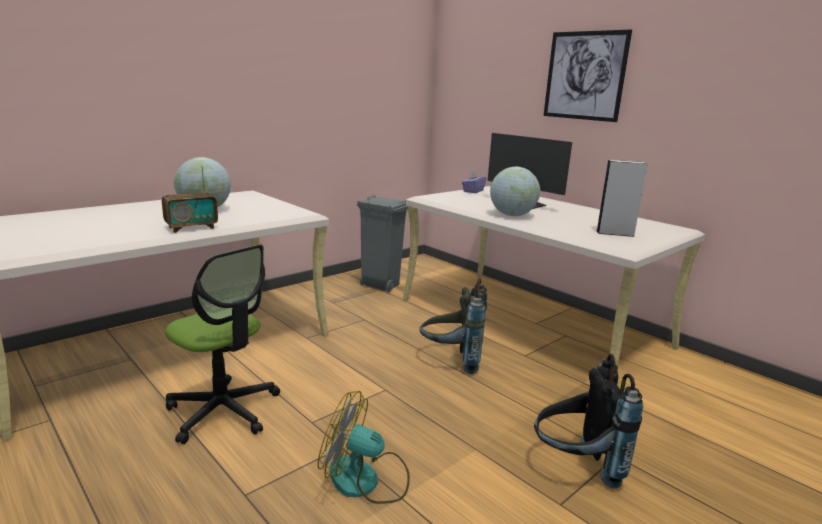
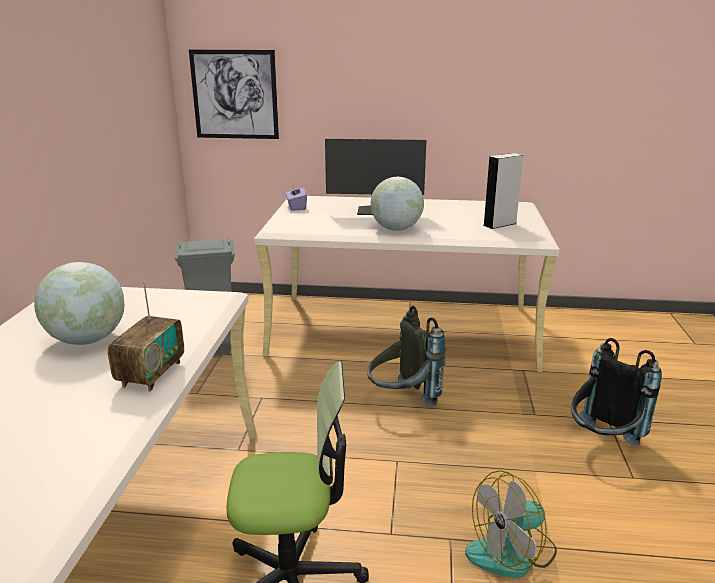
camera: 40 degrees left, 5 degrees up
(584, 76) = (392, 63): picture -> picture (235, 95)

